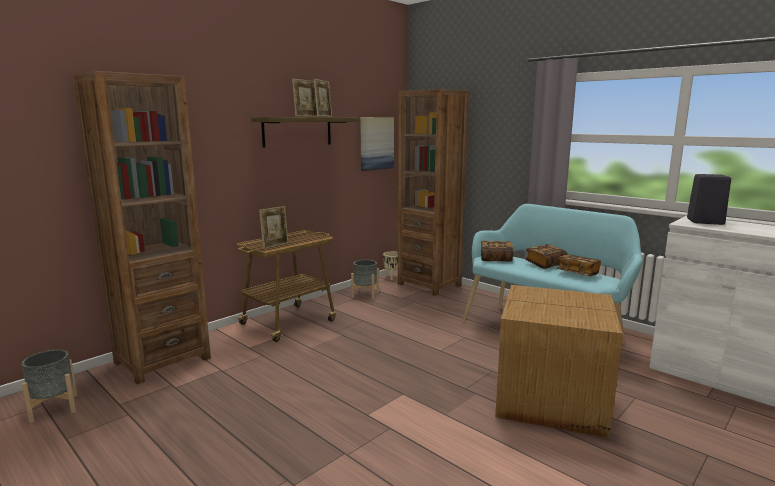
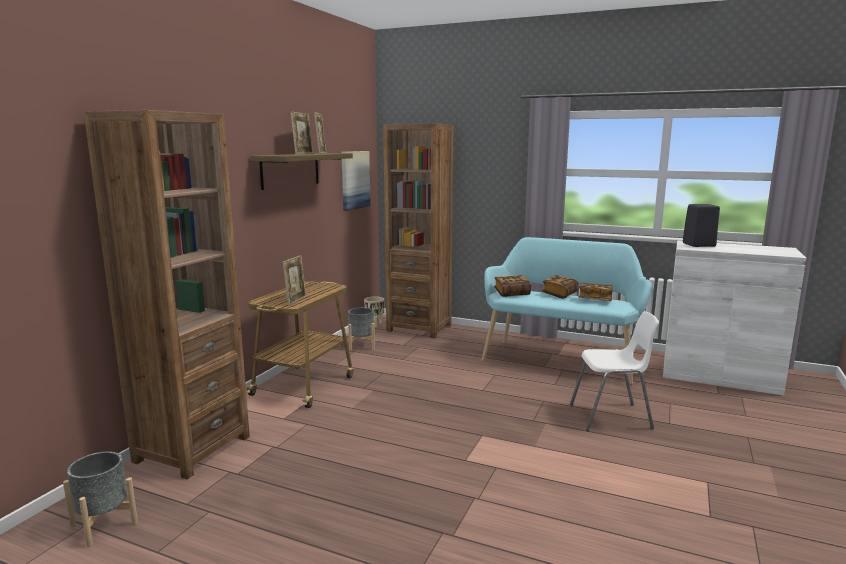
camera: 20 degrees left, 0 degrees up
(553, 400) = (611, 417): cardboard box -> white chair

